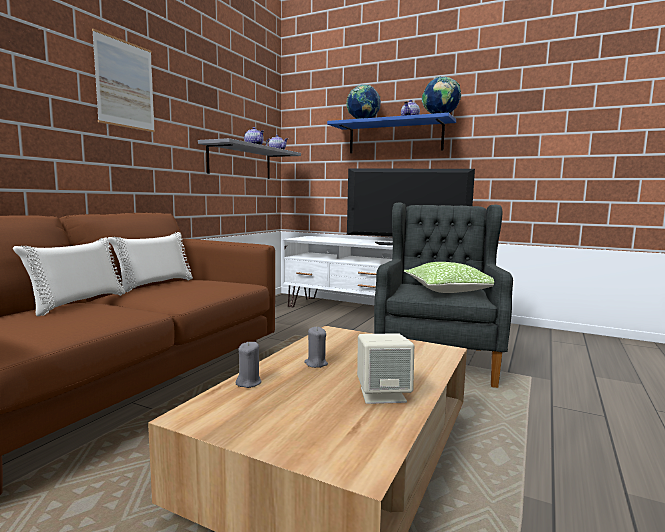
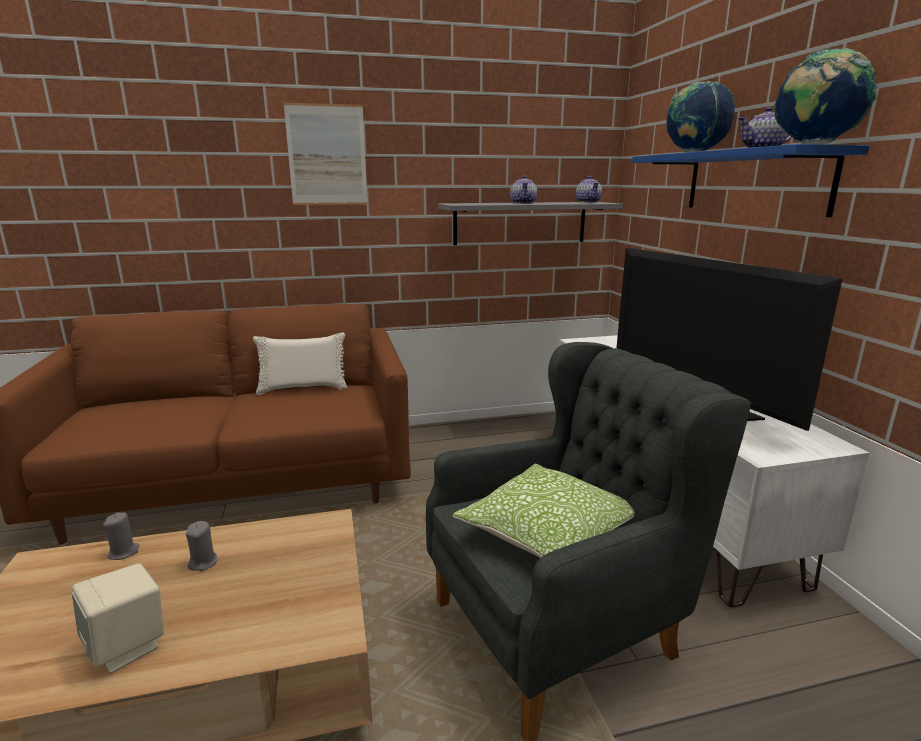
camera: 50 degrees right, 10 degrees up
(78, 303) = (200, 401): white pillow -> none

